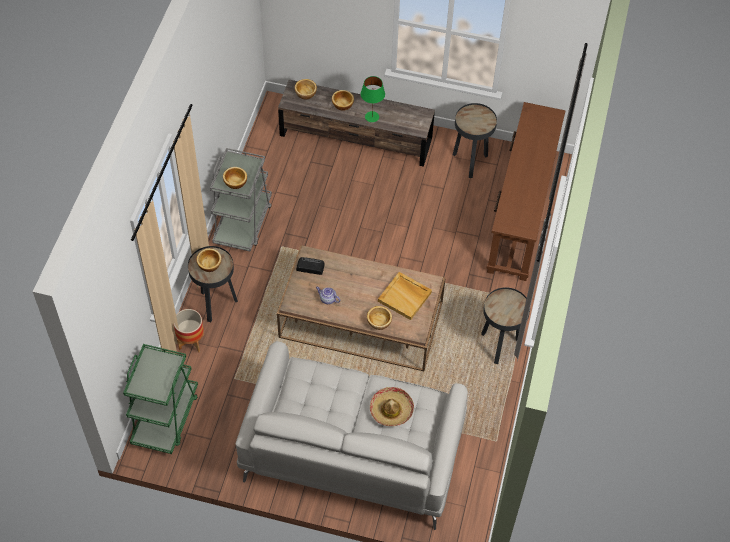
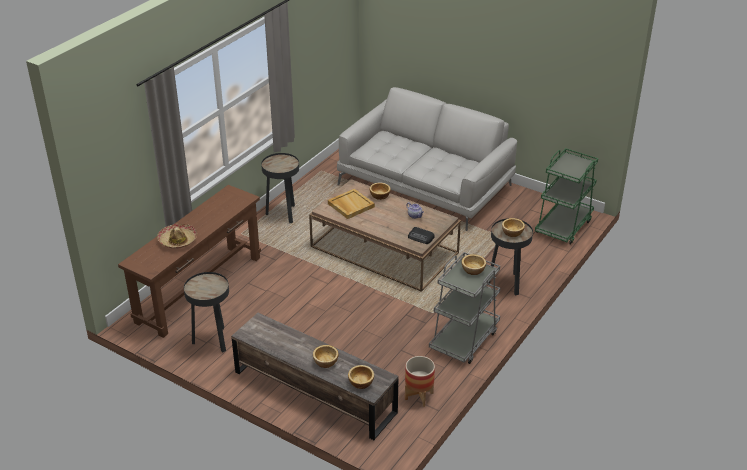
camera: 160 degrees left, 20 degrees down
(191, 341) = (534, 265): planter -> planter (419, 396)
(372, 116) = (301, 343): green table lamp -> none
(391, 410) = (396, 150): hat -> hat (177, 240)

